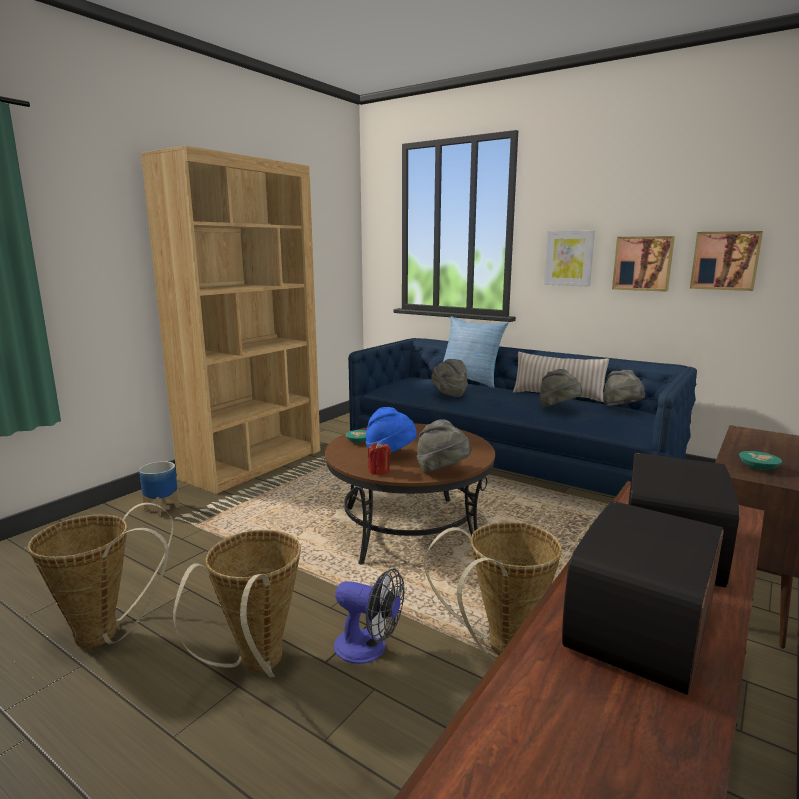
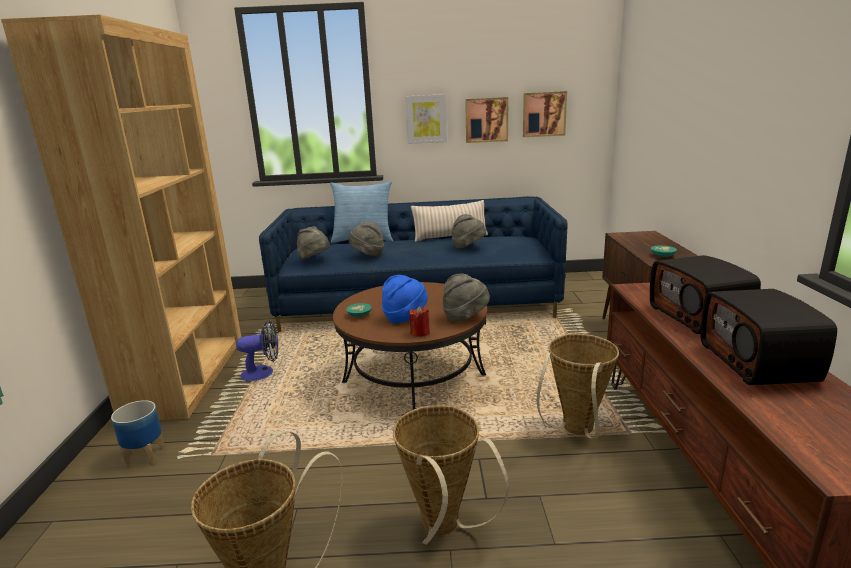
camera: 35 degrees left, 5 degrees up
(369, 648) = (502, 473): fan -> fan (263, 373)
(622, 409) = (508, 237): grey hat -> grey hat (315, 259)

